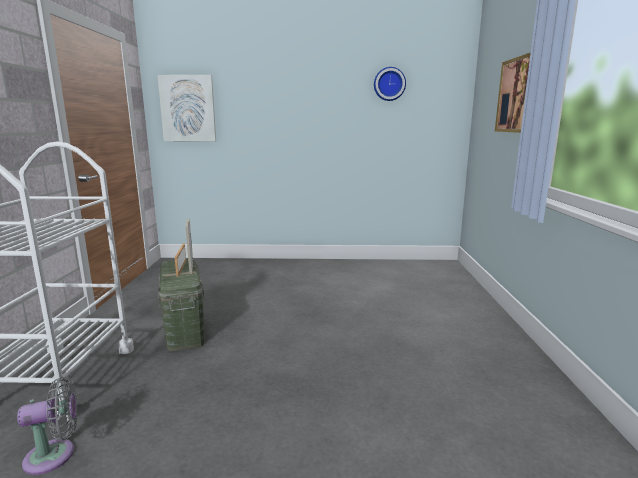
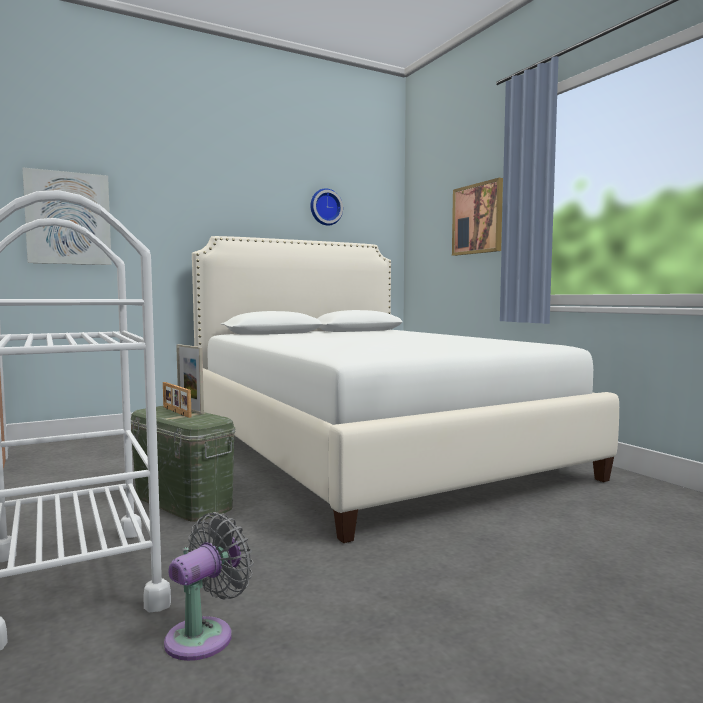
camera: 30 degrees left, 10 degrees down
(365, 308) = (370, 449): none -> white bed

